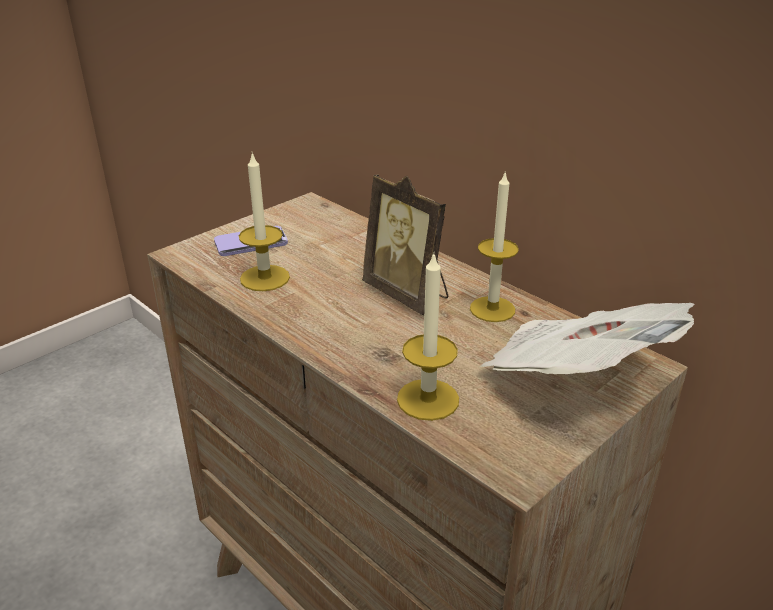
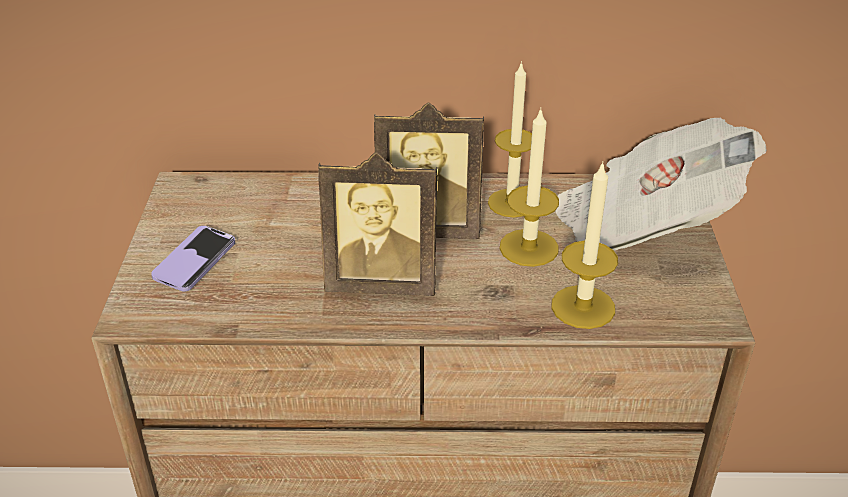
camera: 45 degrees left, 5 degrees up
(265, 278) = (274, 287): candle -> candle (529, 248)
(326, 308) = (382, 282): none -> picture frame

